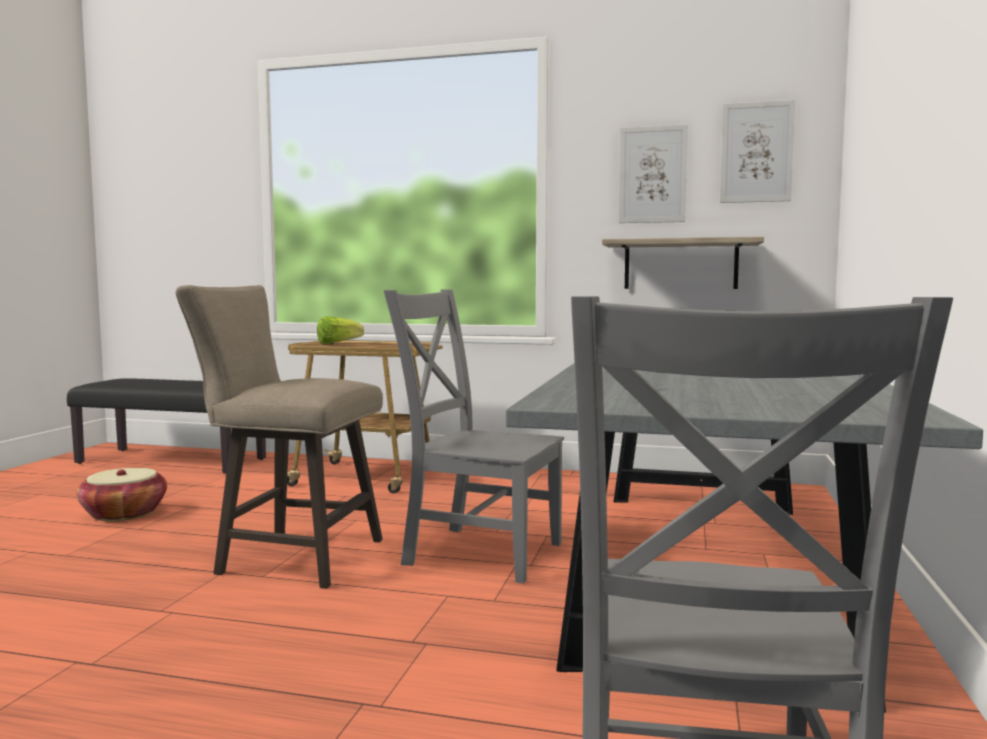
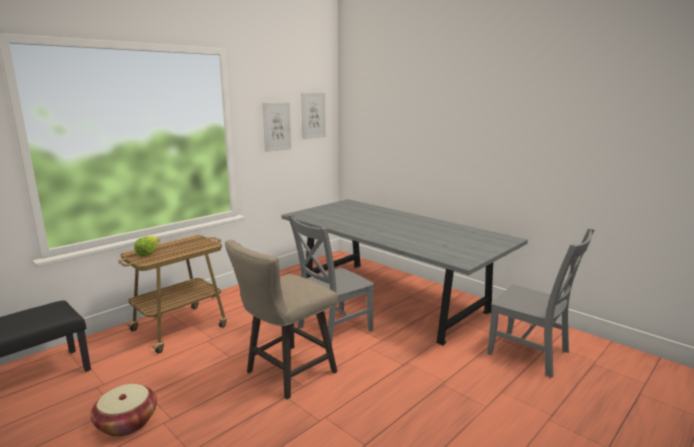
camera: 60 degrees left, 10 degrees up
(680, 265) = (290, 169): shelf -> none

